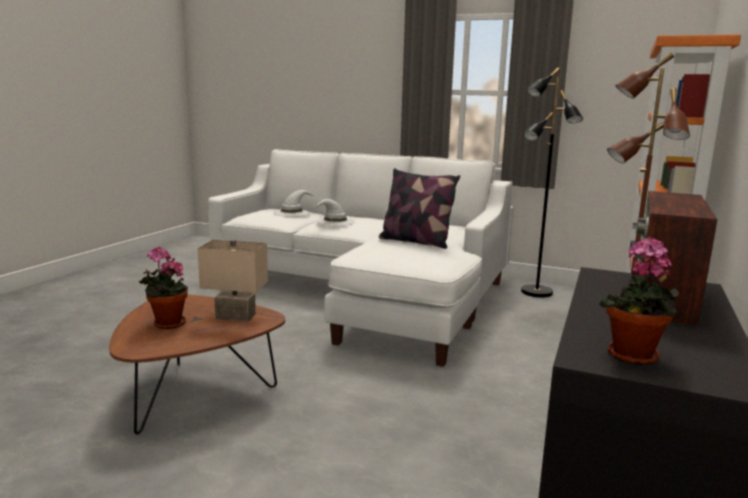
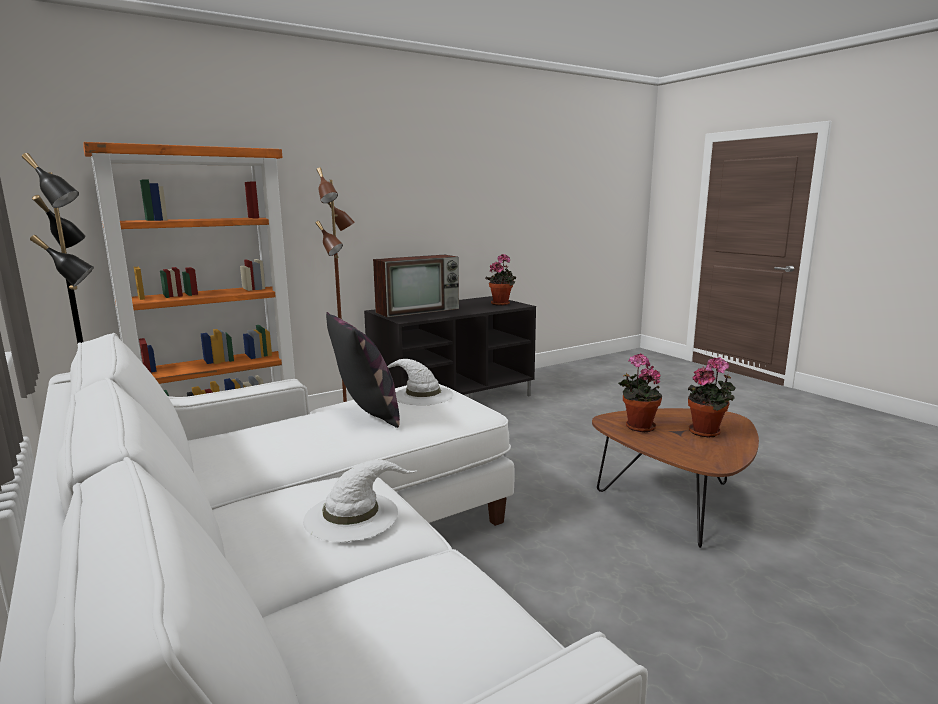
camera: 145 degrees left, 0 degrees up
(237, 316) = (637, 427): beige table lamp -> potted plant
(292, 213) = (365, 619): white hat -> white hat (422, 395)

